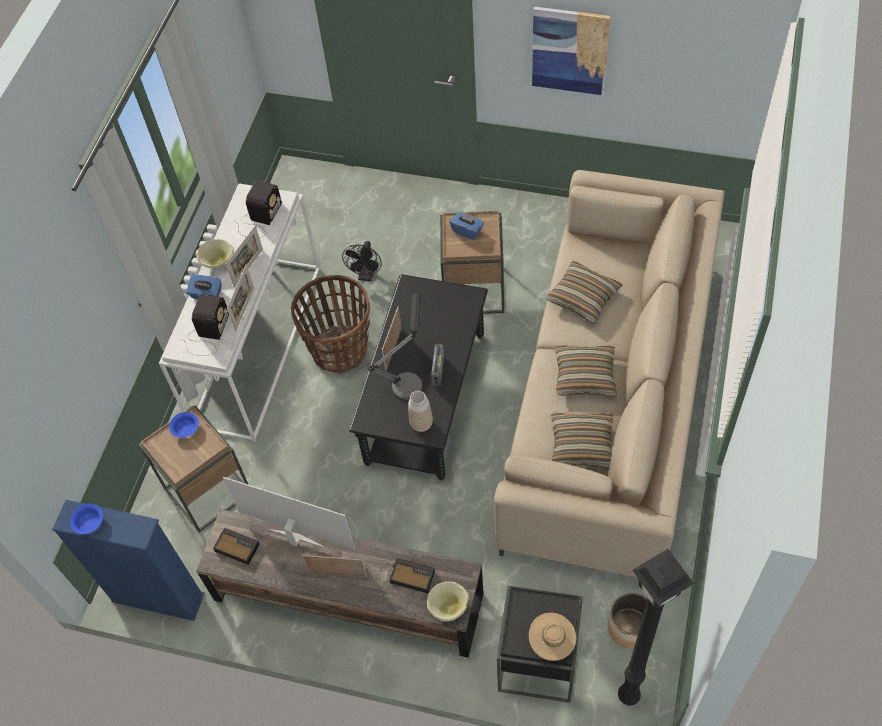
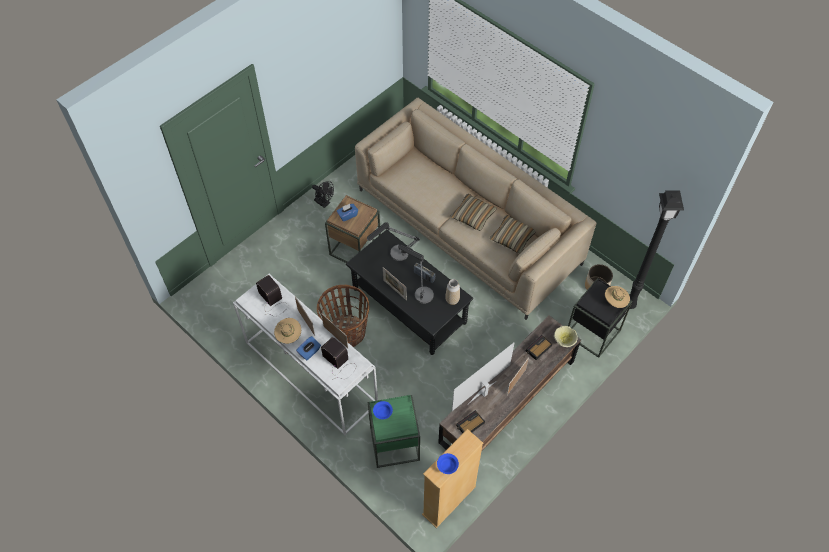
camera: 65 degrees left, 0 degrees up
(158, 598) = (449, 500): blue bookcase -> beige bookcase
(207, 490) = (394, 444): brown side table -> green side table
(218, 261) = (288, 336): beige bowl -> beige hat
(366, 275) = (303, 294): black fan -> black fan (324, 203)
(448, 320) = (394, 256): none -> table lamp
(570, 50) = (313, 90): picture -> none
(583, 297) = (425, 191): pillow -> none

